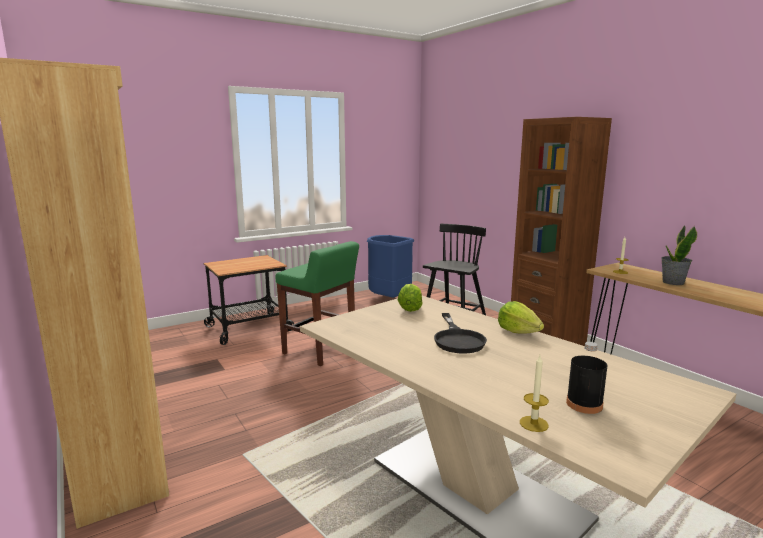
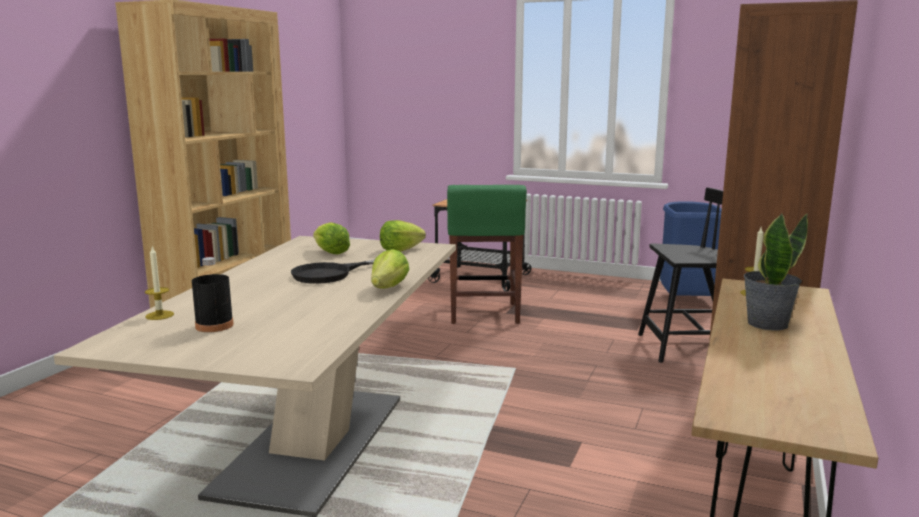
camera: 55 degrees right, 0 degrees up
(384, 327) = (330, 252): none -> lettuce

